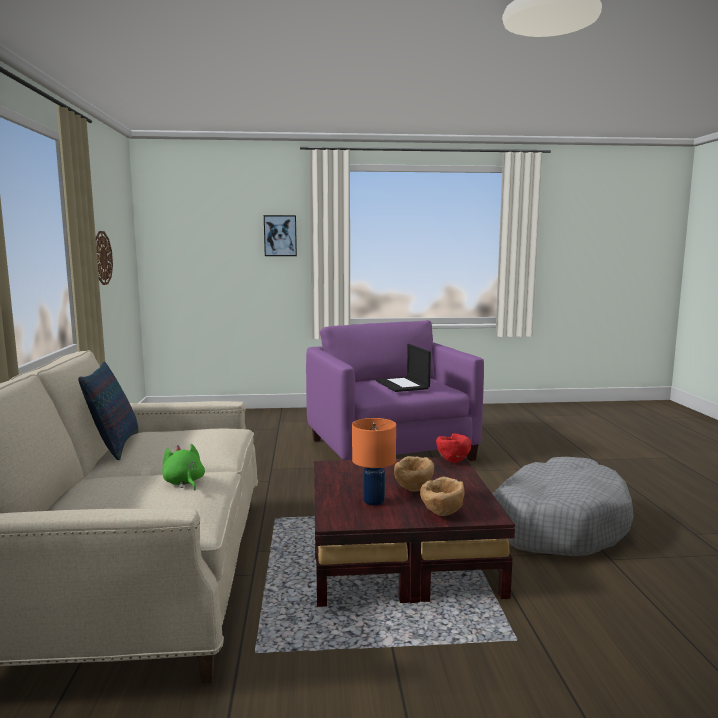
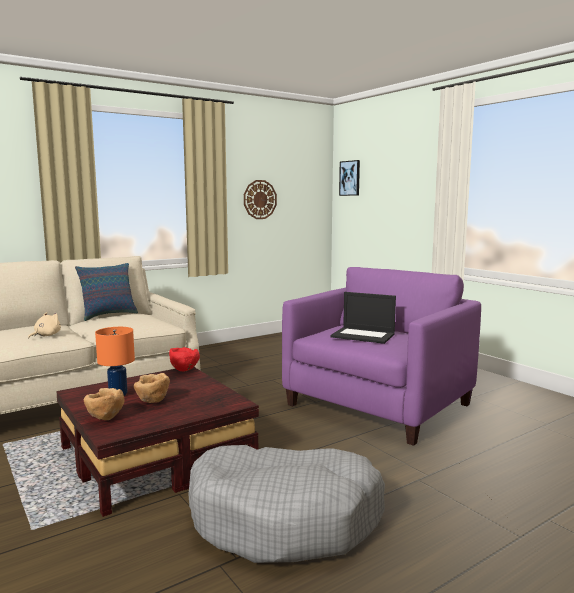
camera: 60 degrees right, 0 degrees up
(184, 483) = (46, 335): green plush toy -> beige plush toy
(280, 235) = (420, 179): picture -> picture (350, 178)
(403, 385) = (364, 335): laptop -> laptop turned 105 degrees counterclockwise
(452, 461) = (239, 402): red bowl -> red bowl (184, 370)

